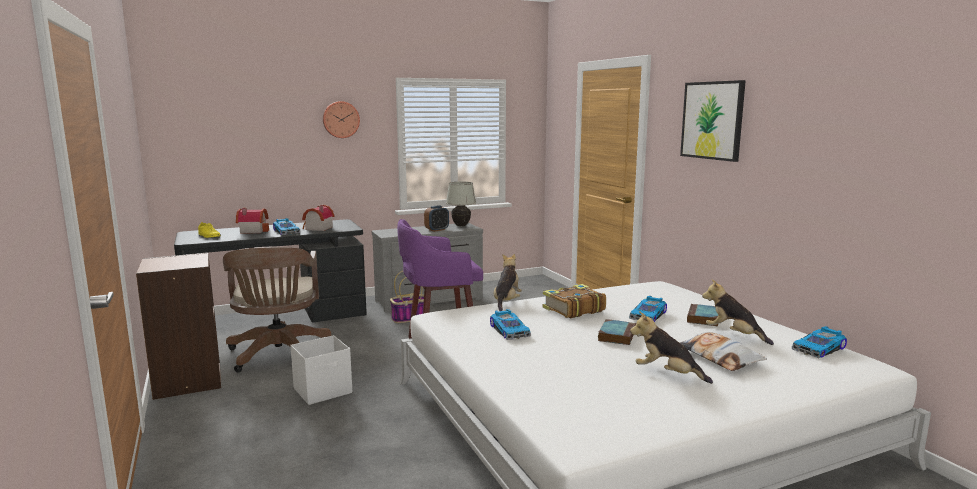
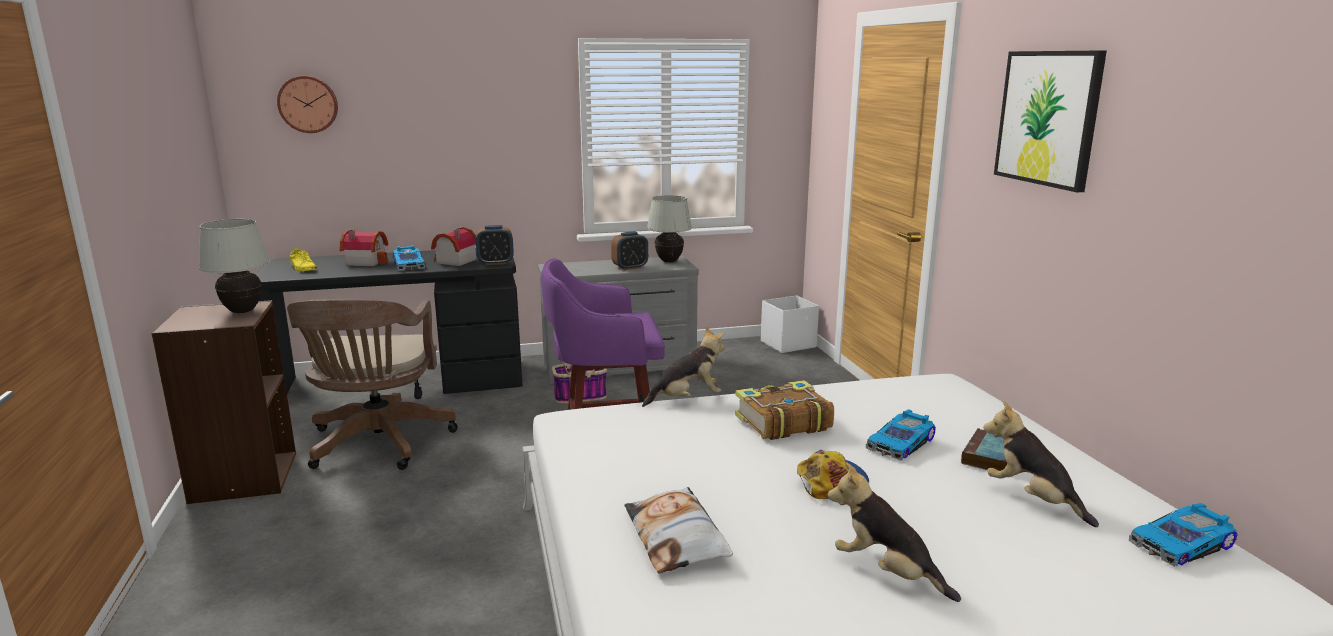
camera: 10 degrees right, 5 degrees up
(192, 259) = (243, 311): none -> white table lamp
(323, 391) = (413, 511): white storage box -> white storage box (789, 344)
(341, 119) = (496, 102): wall clock -> wall clock (308, 104)
(348, 228) = (495, 263): none -> alarm clock
(506, 302) = (687, 399): plush toy -> plush toy turned 45 degrees clockwise
(510, 330) = (666, 457): toy car -> none
(616, 335) = (831, 481): book -> cap
(719, 357) = (991, 544): pillow -> pillow (676, 538)

